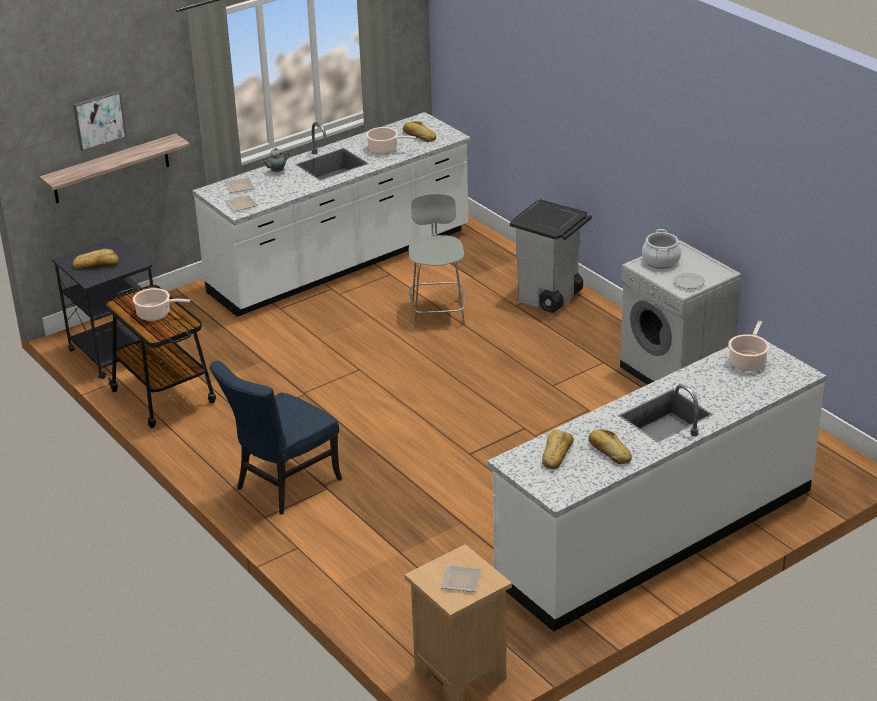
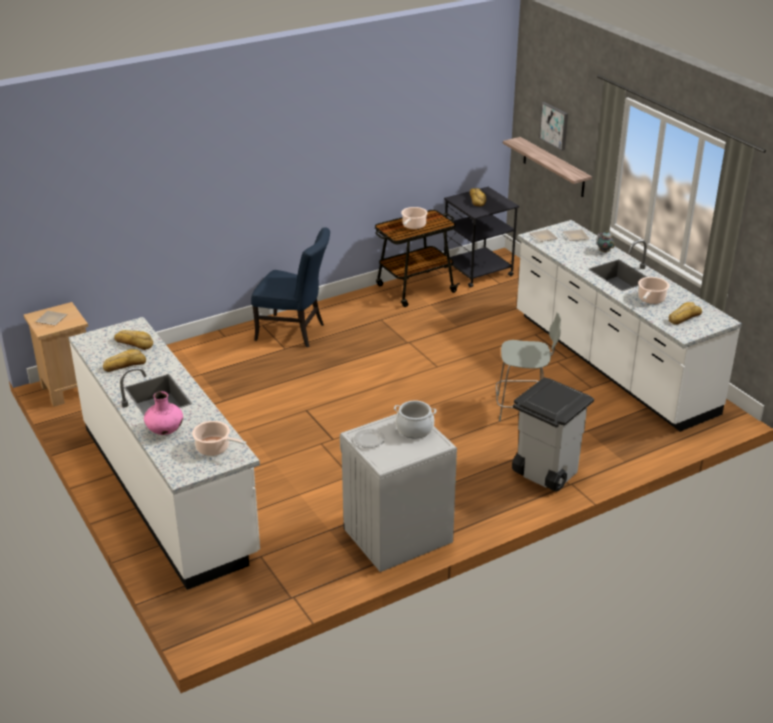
camera: 95 degrees right, 0 degrees up
(282, 486) = (294, 332): blue chair -> blue chair turned 150 degrees clockwise
(730, 397) = (165, 430): none -> pink vase

